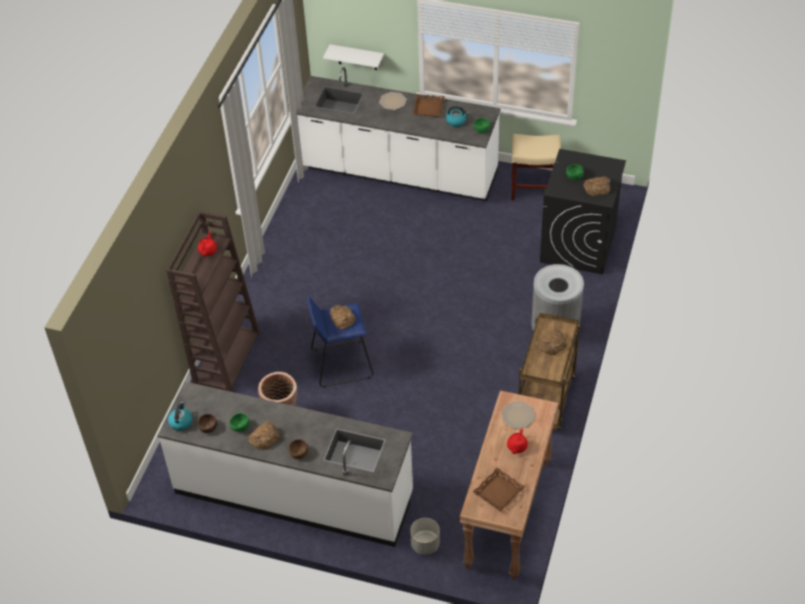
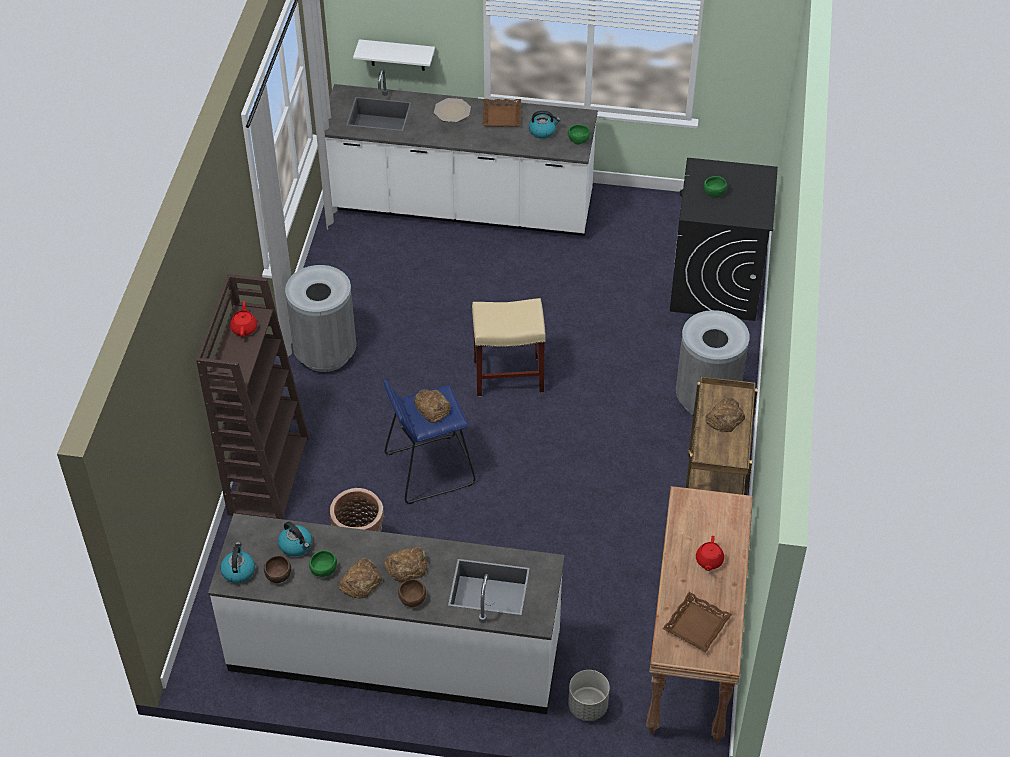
camera: 10 degrees left, 0 degrees up
(224, 408) = (296, 545): none -> kettle
(282, 273) = (325, 353): none -> grey trash can
(517, 416) = (701, 518): plate -> none
(534, 189) = (645, 215): beige stool -> beige stool (509, 375)
(597, 188) = (748, 205): bread -> bread (407, 566)

